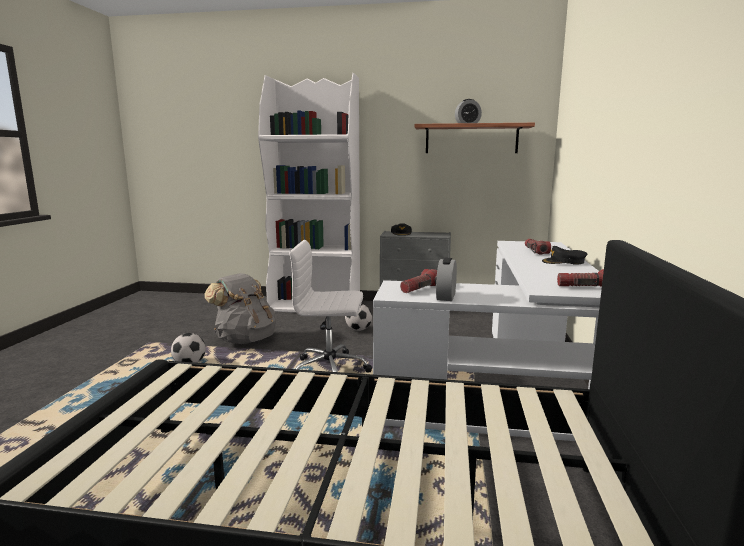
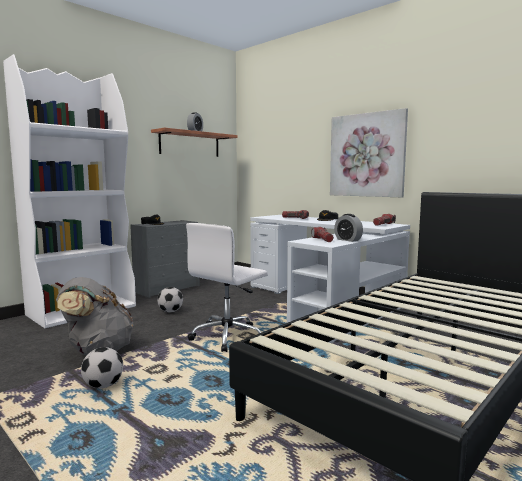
camera: 55 degrees left, 5 degrees down
(625, 157) = (367, 155): none -> picture

